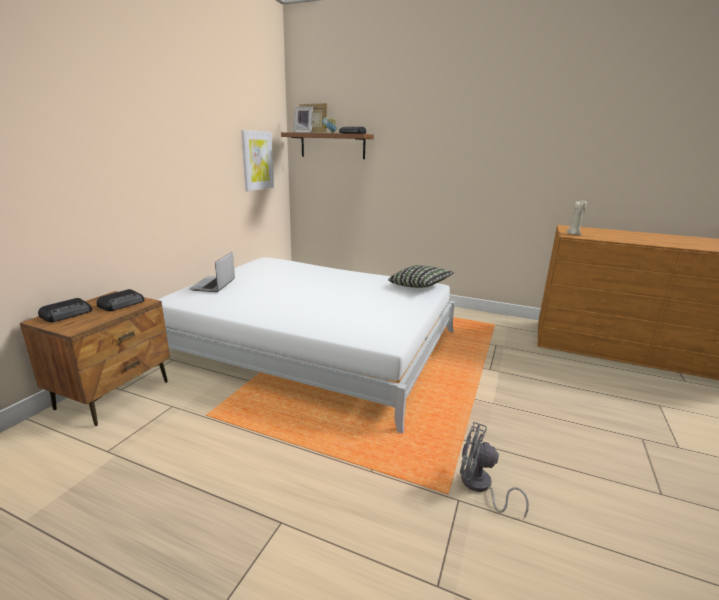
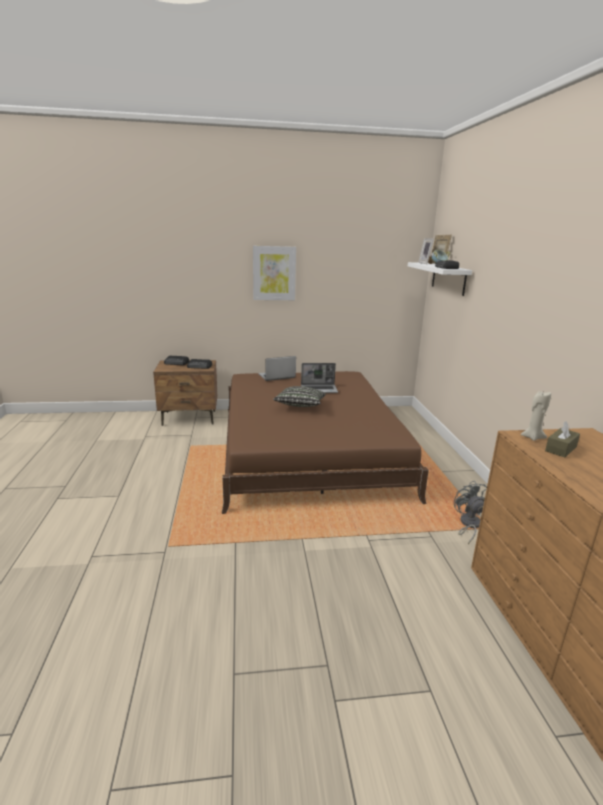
camera: 60 degrees right, 0 degrees up
(257, 160) = (375, 287): picture -> picture (274, 273)
(289, 279) = (319, 389): none -> laptop
(312, 344) = (307, 448): white bed -> brown bed
(332, 145) = (448, 278): brown shelf -> white shelf
(420, 286) = (386, 434): pillow -> pillow (300, 406)
(480, 487) = (183, 559): grey fan -> grey fan (468, 525)
(593, 234) = (560, 449): none -> brown tissue box

